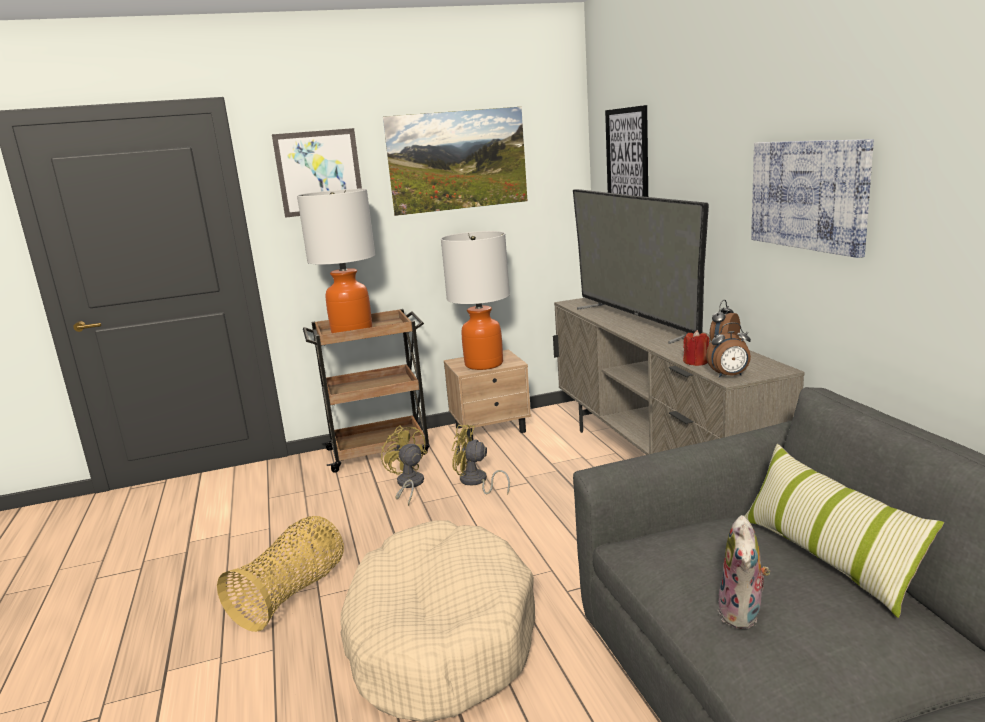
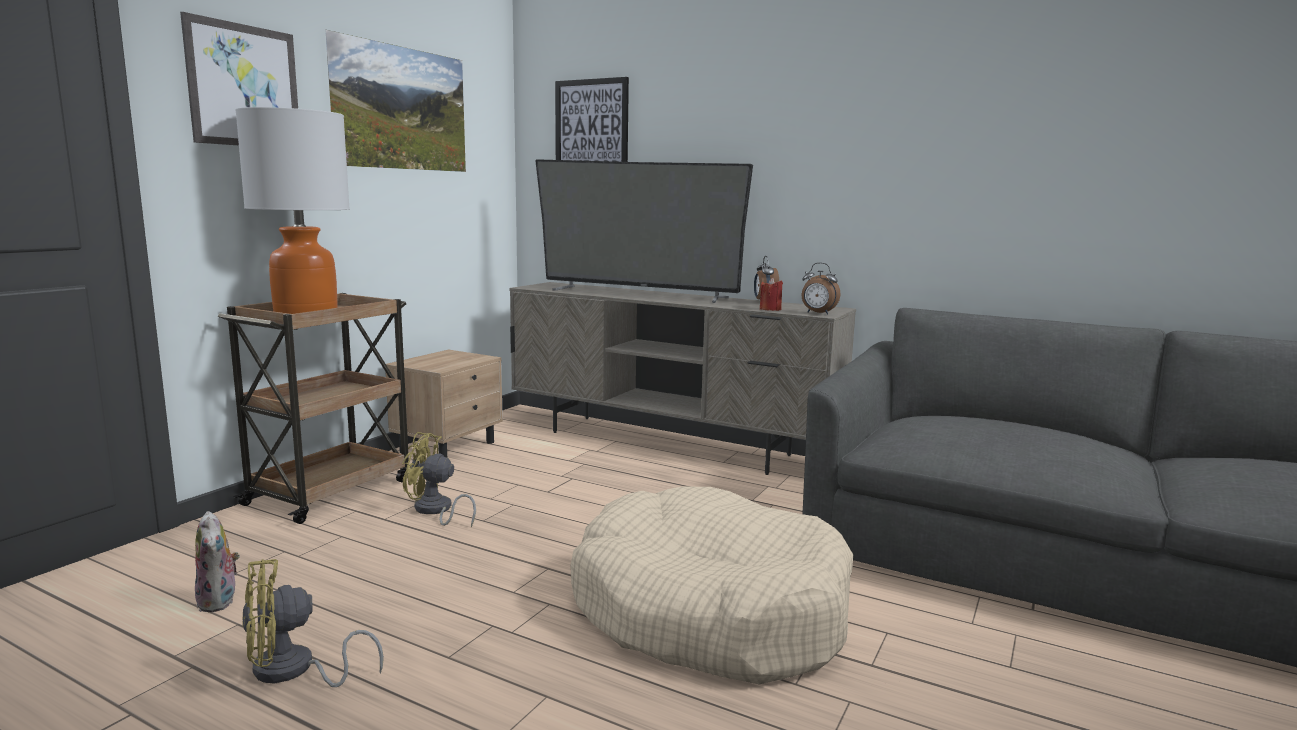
camera: 45 degrees left, 5 degrees down
(292, 594) = (471, 643): basket -> none
(476, 482) = (515, 490): yellow fan -> yellow fan (293, 671)
(484, 364) = (449, 361): table lamp -> none
(729, 376) = (817, 313): alarm clock -> alarm clock turned 75 degrees clockwise
(743, 614) = (1030, 455): plush toy -> plush toy (220, 601)
(808, 195) = (858, 155): picture -> none
(826, 557) = (1001, 420): pillow -> none

